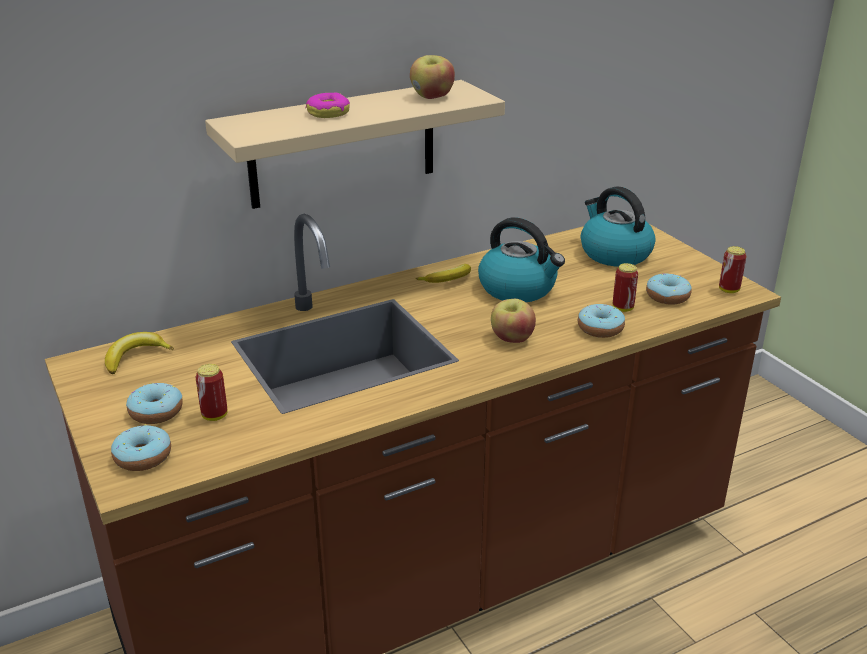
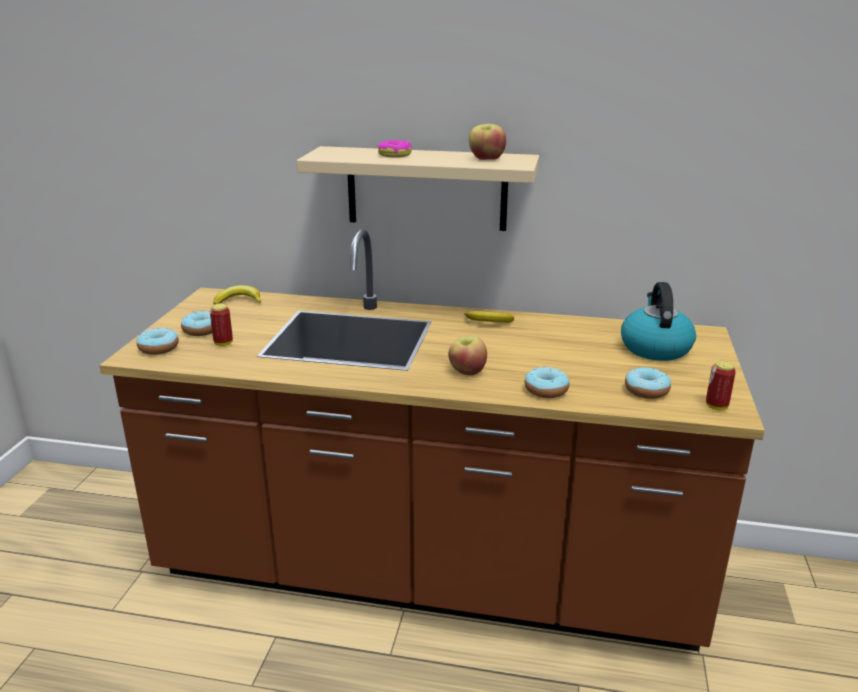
camera: 40 degrees right, 5 degrees down
(518, 288) = (530, 344): kettle -> none
(622, 308) = (590, 384): can -> none

